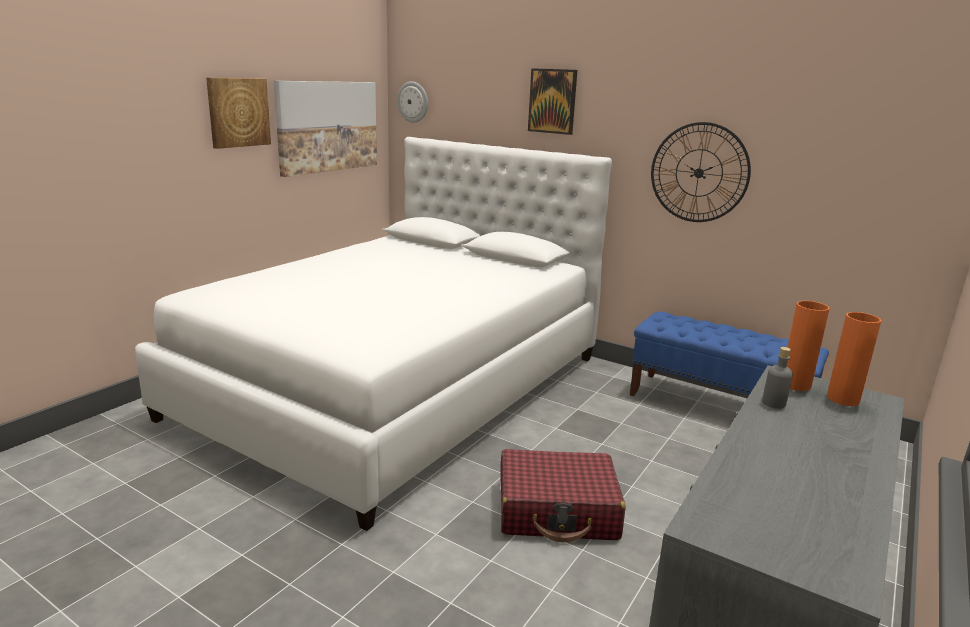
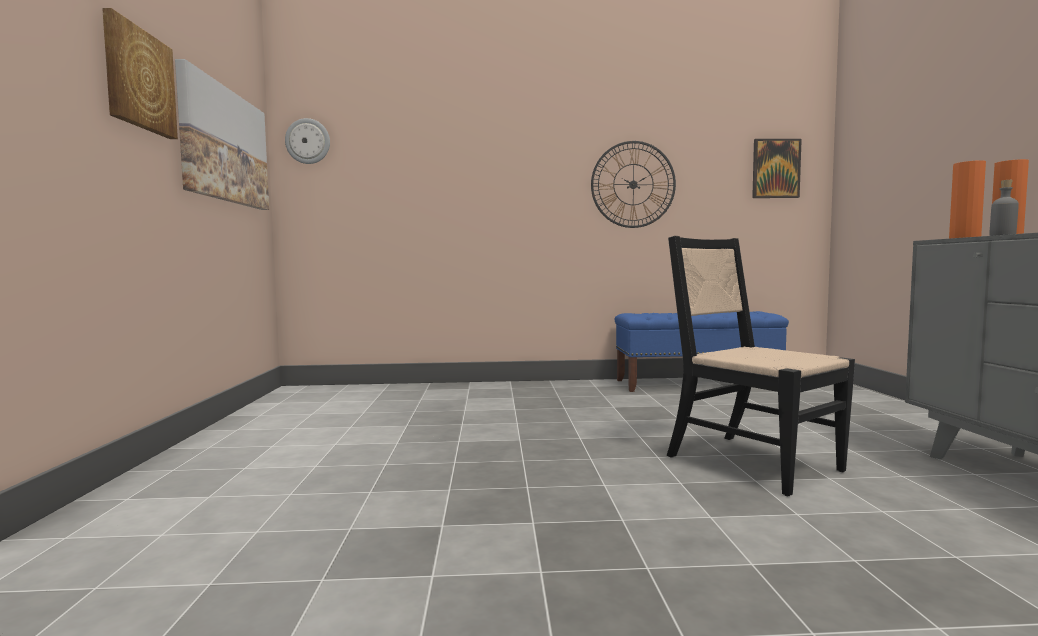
camera: 35 degrees left, 15 degrees down
(398, 386) = (418, 432): white bed -> none
(552, 101) = (484, 131): picture -> picture (775, 169)
(557, 510) = (752, 463): red suitcase -> chair

